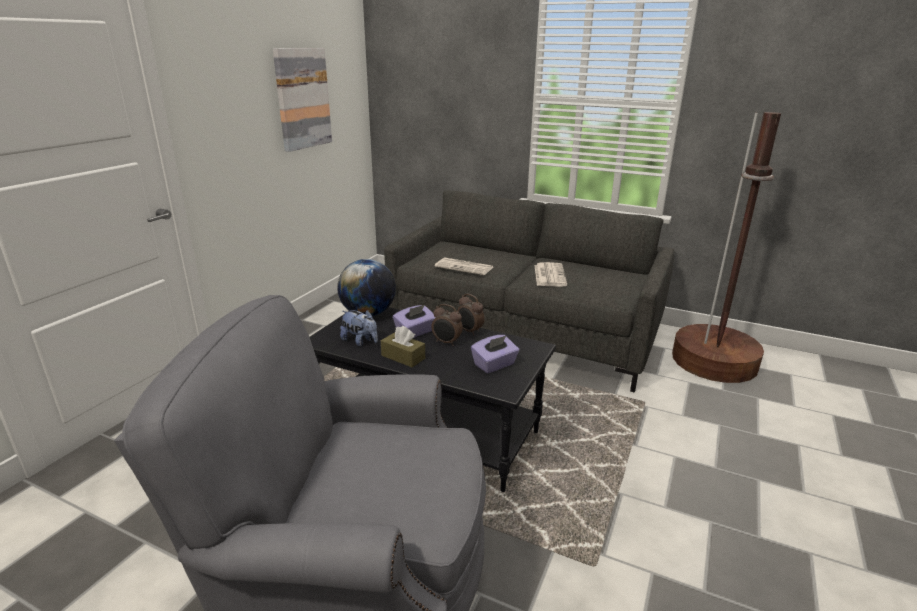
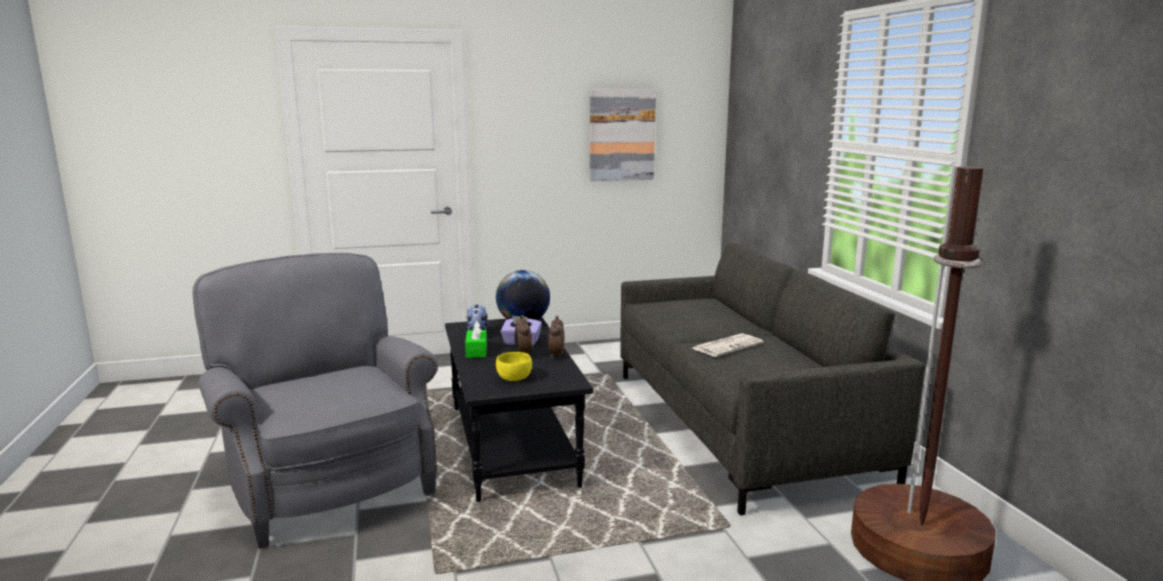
camera: 50 degrees right, 10 degrees down
(403, 357) = (476, 351): brown tissue box -> green tissue box
(465, 267) = (669, 318): newspaper -> none
(494, 365) = (514, 378): purple tissue box -> yellow bowl

